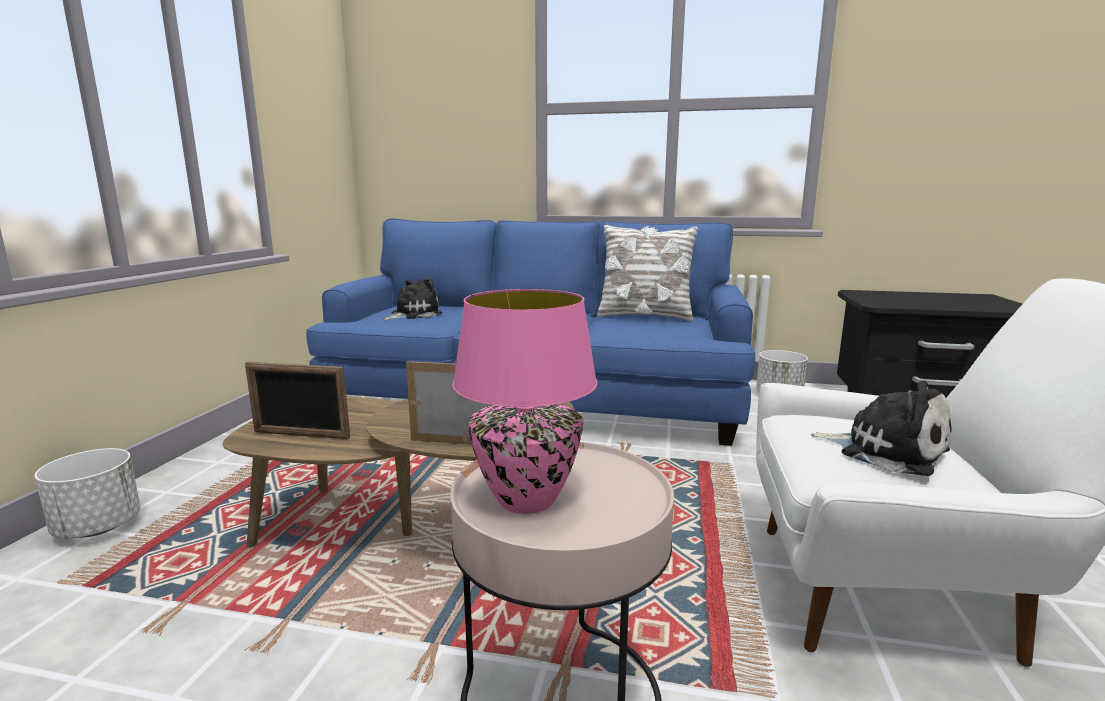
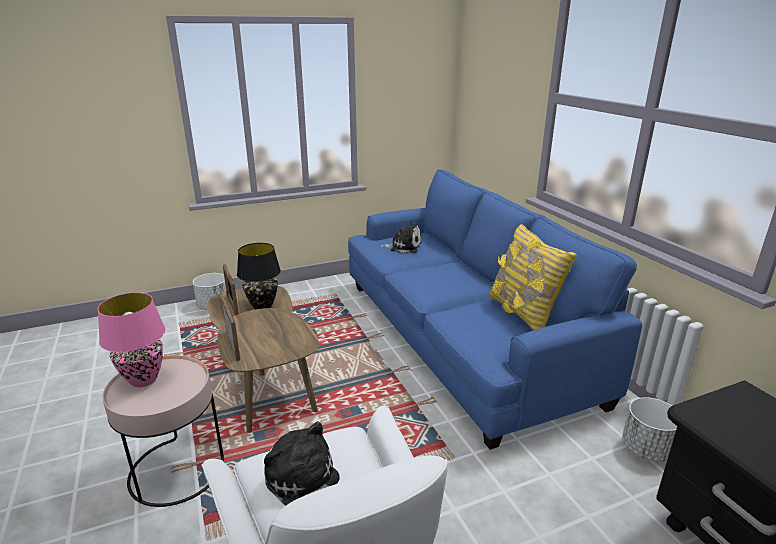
camera: 55 degrees right, 10 degrees up
(355, 417) = (262, 306): none -> black table lamp
(644, 317) = (522, 313): white pillow -> yellow pillow
(886, 451) = (304, 482): plush toy -> plush toy turned 135 degrees clockwise

